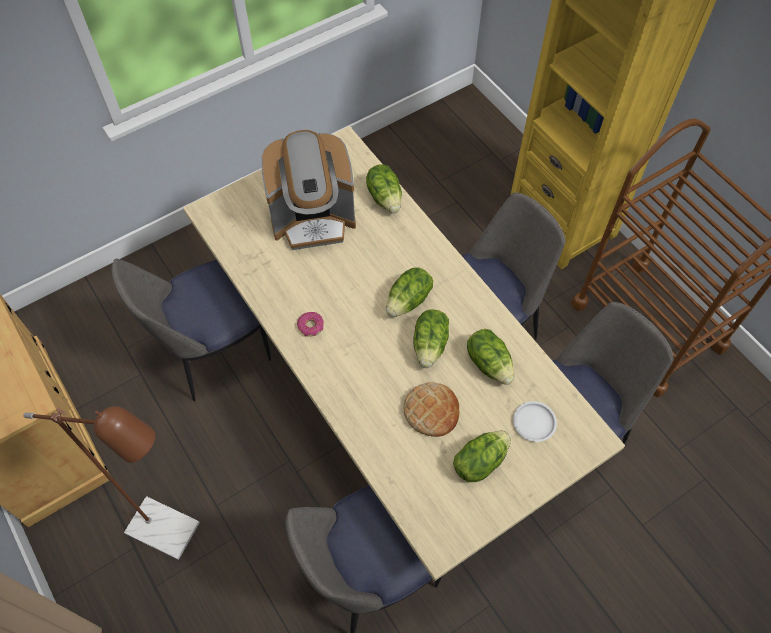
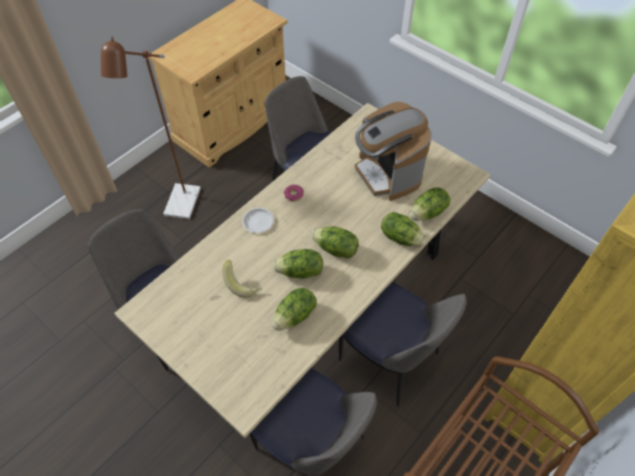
camera: 75 degrees right, 5 degrees down
(431, 411) = (243, 284): bread -> banana
(479, 461) = (208, 324): lettuce -> lettuce (401, 237)
(533, 423) = (249, 358): white plate -> white plate (258, 221)

